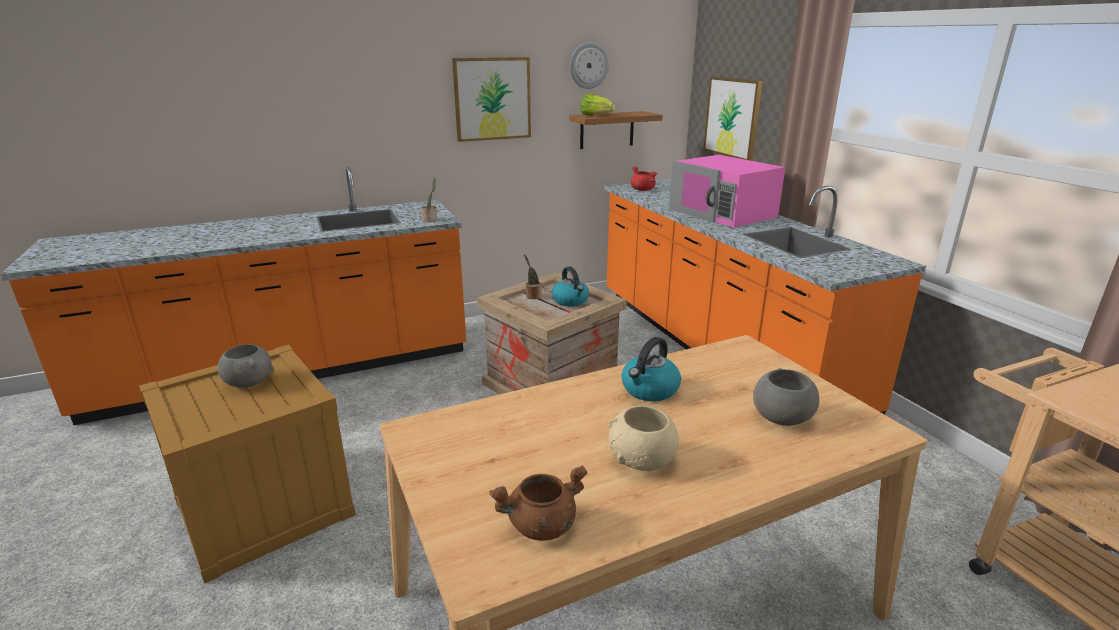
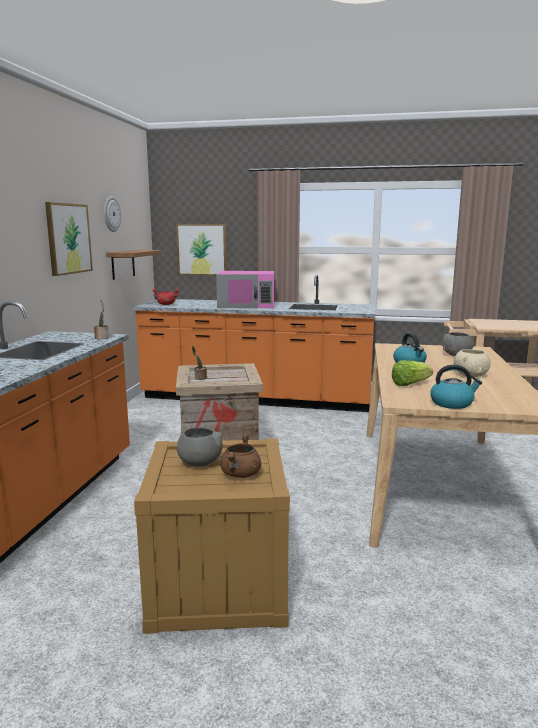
camera: 55 degrees left, 10 degrees down
(541, 526) = (508, 396): brown cooking pot -> brown cooking pot (241, 474)
(570, 301) = (226, 373): kettle -> kettle (452, 403)
(596, 116) = (129, 251): lettuce -> lettuce (409, 384)

